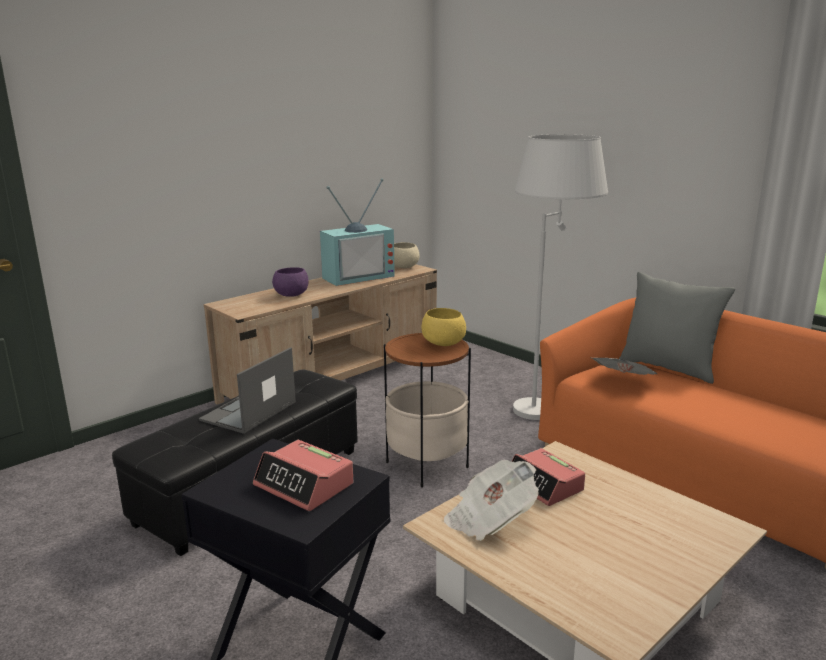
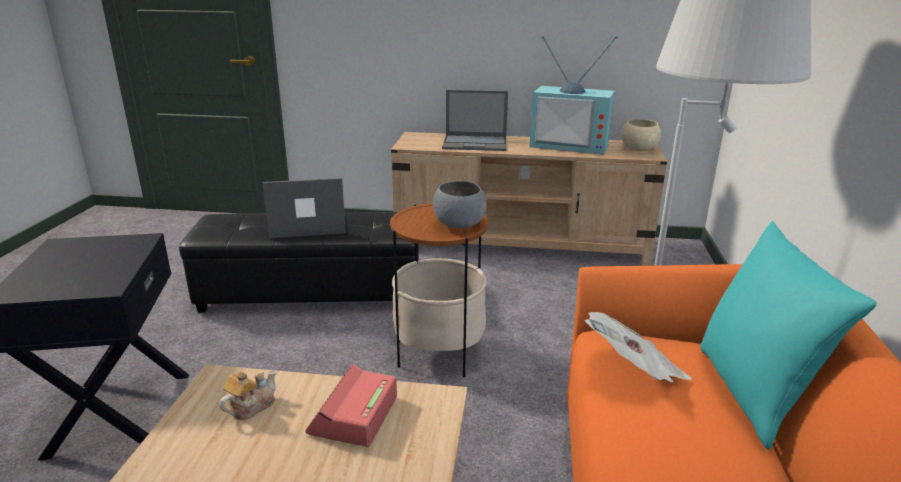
camera: 50 degrees right, 5 degrees up
(291, 295) = (476, 143): purple bowl -> laptop
(304, 485) = (80, 270): alarm clock -> none
(444, 343) = (459, 224): yellow bowl -> grey bowl
(489, 519) = (251, 406): newspaper -> teapot
(668, 368) = (753, 392): grey pillow -> turquoise pillow

